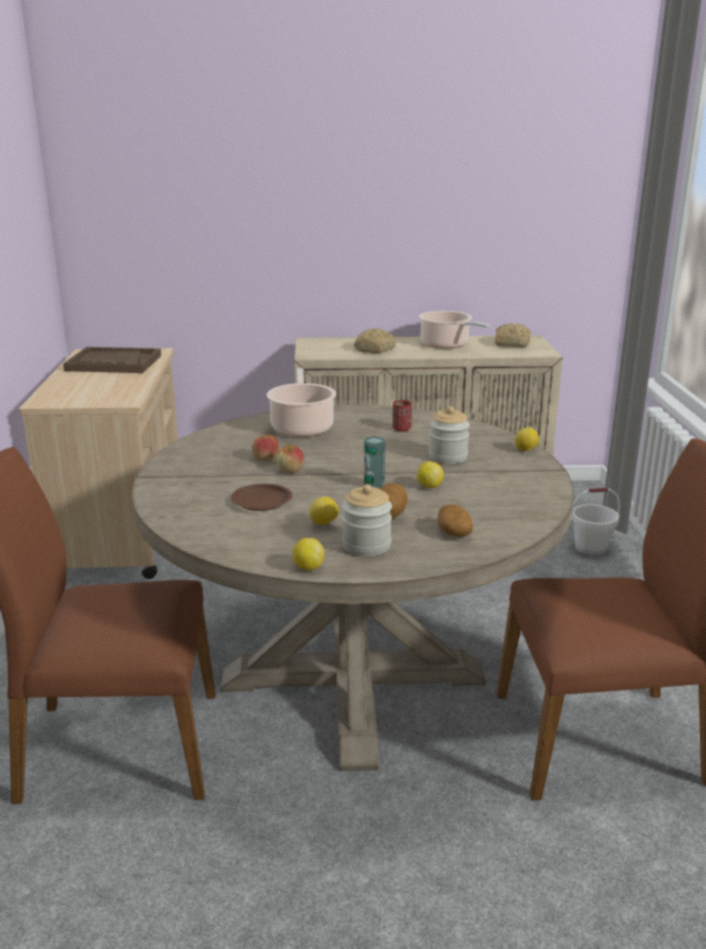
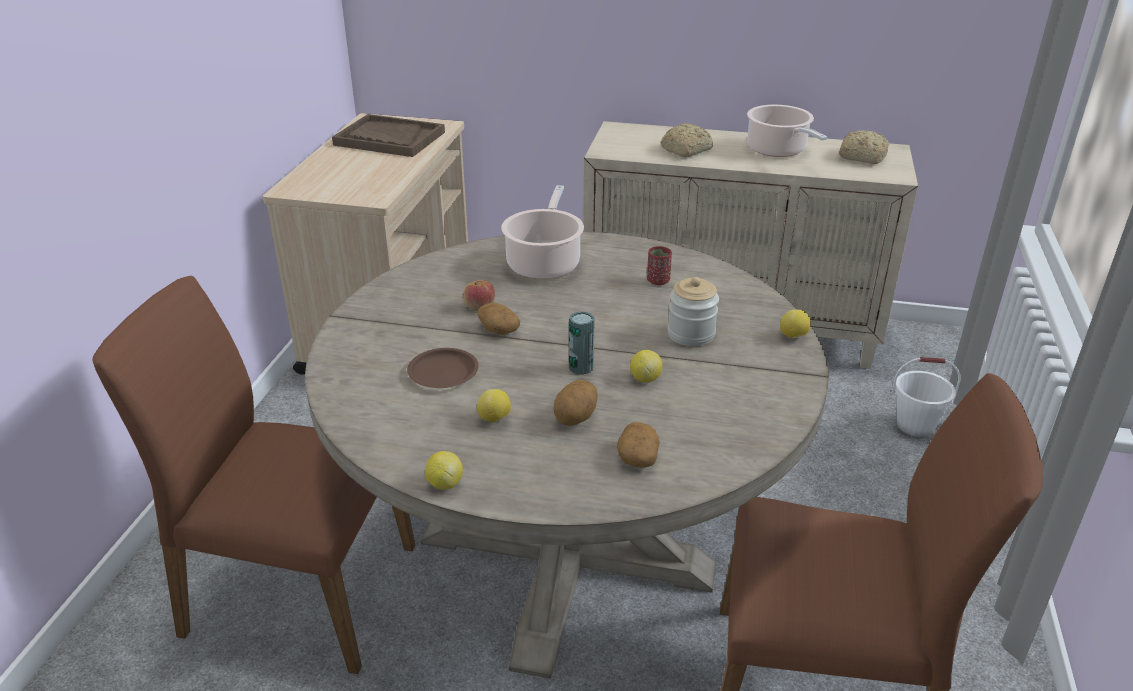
camera: 15 degrees right, 10 degrees up
(290, 470) = (498, 329): apple -> potato
(366, 545) = (525, 461): jar -> none

